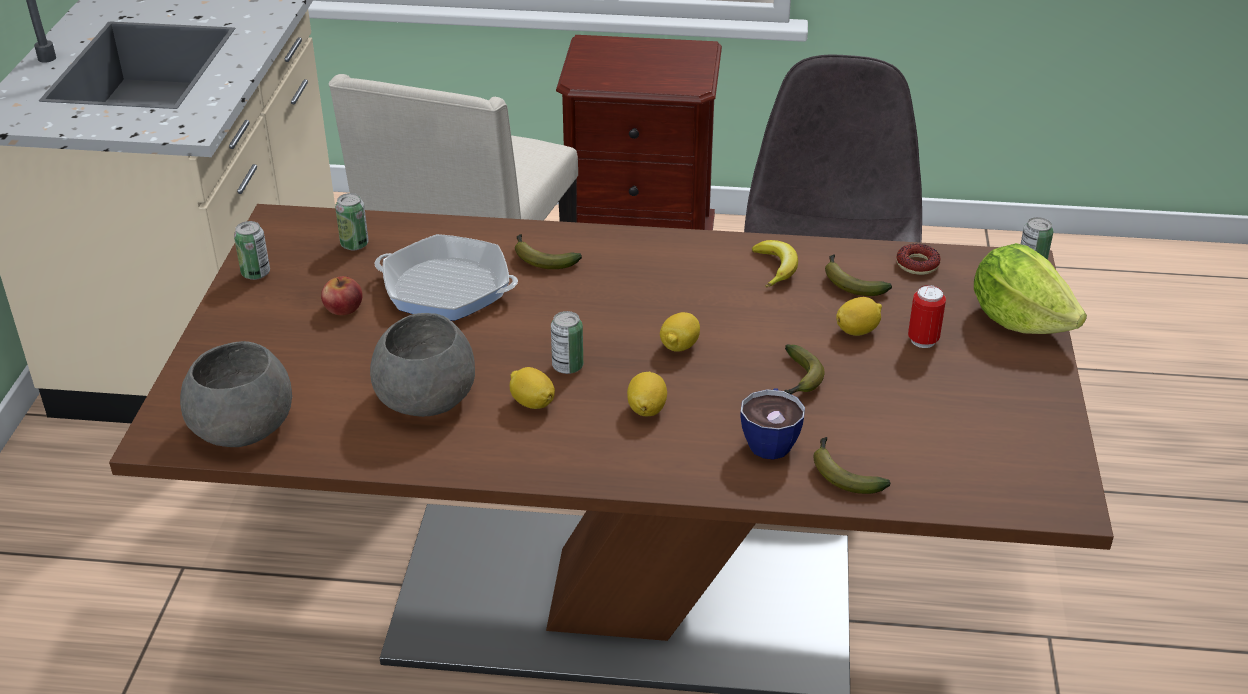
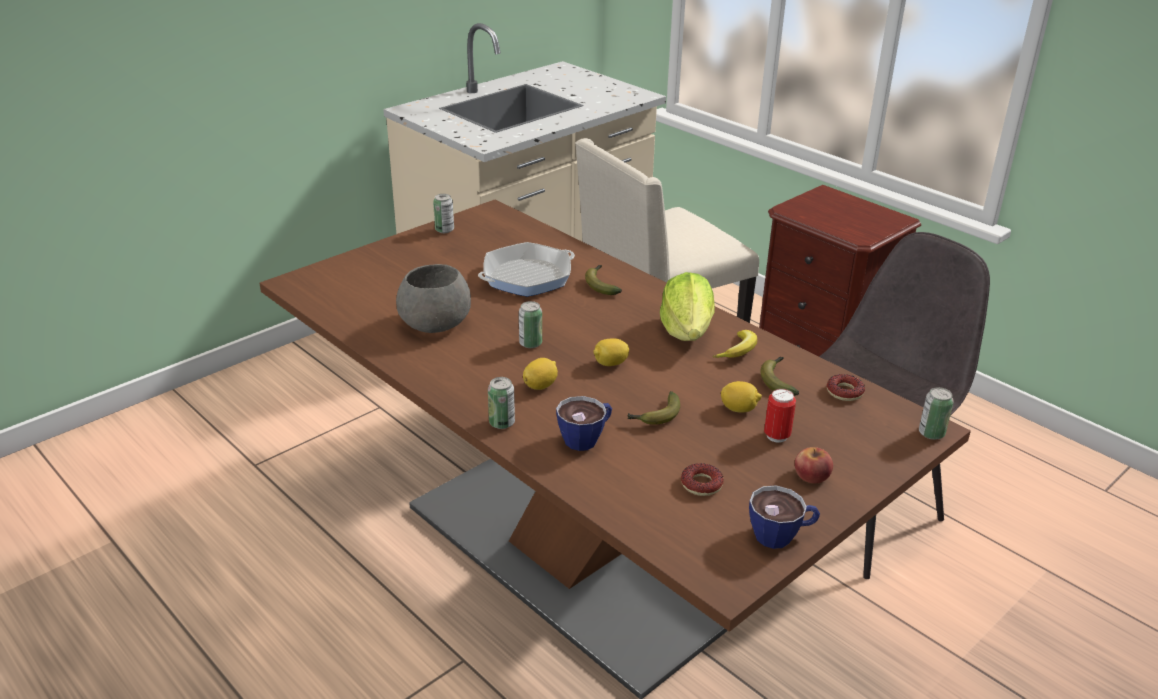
camera: 40 degrees right, 5 degrees down
(244, 425) = (335, 294): grey bowl -> none
(343, 307) = (461, 263): apple -> apple (811, 475)
(354, 244) = (512, 236): can -> can (502, 423)
(447, 288) = (527, 277): frying pan -> frying pan turned 90 degrees clockwise
(532, 403) = (483, 352): lemon -> none
(843, 474) = (602, 479): banana -> none
(929, 426) = (701, 484): none -> donut
(1019, 320) = (871, 458): lettuce -> lettuce (687, 331)
(1050, 435) = (781, 535): none -> cup

